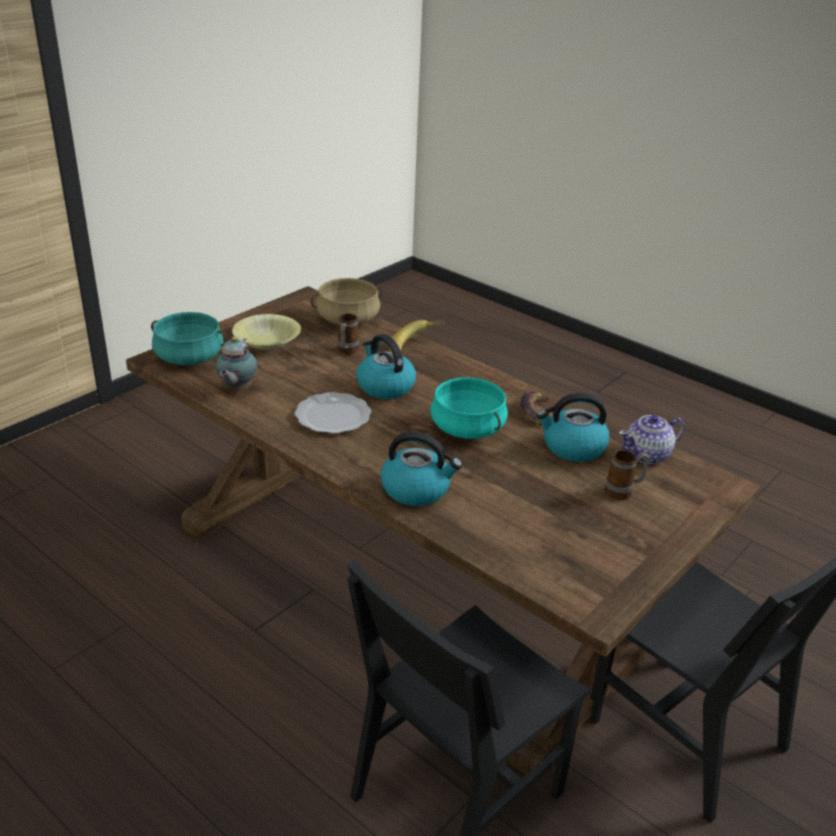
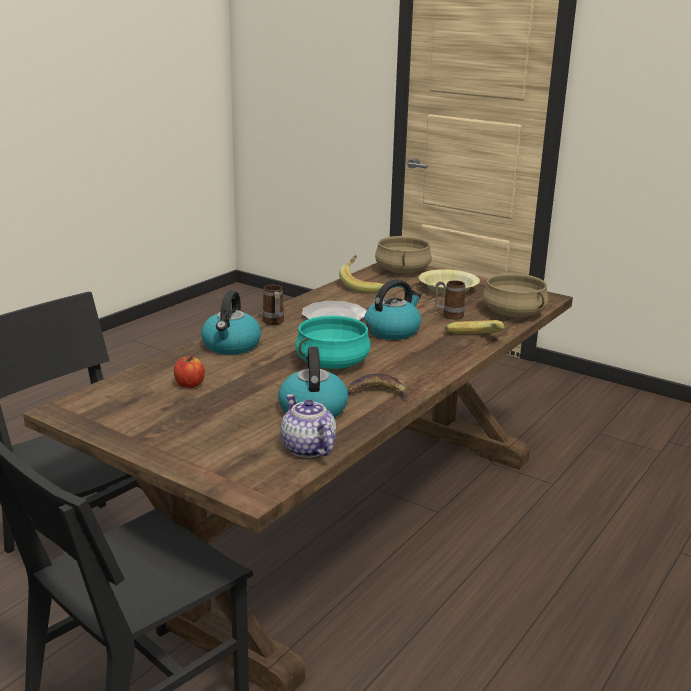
camera: 85 degrees right, 10 degrees down
(190, 357) = (403, 271): turquoise cooking pot -> beige cooking pot
(236, 389) = (362, 286): teapot -> banana
(523, 519) = (189, 384): none -> apple
(623, 492) = (234, 431): mug -> mug (274, 323)

